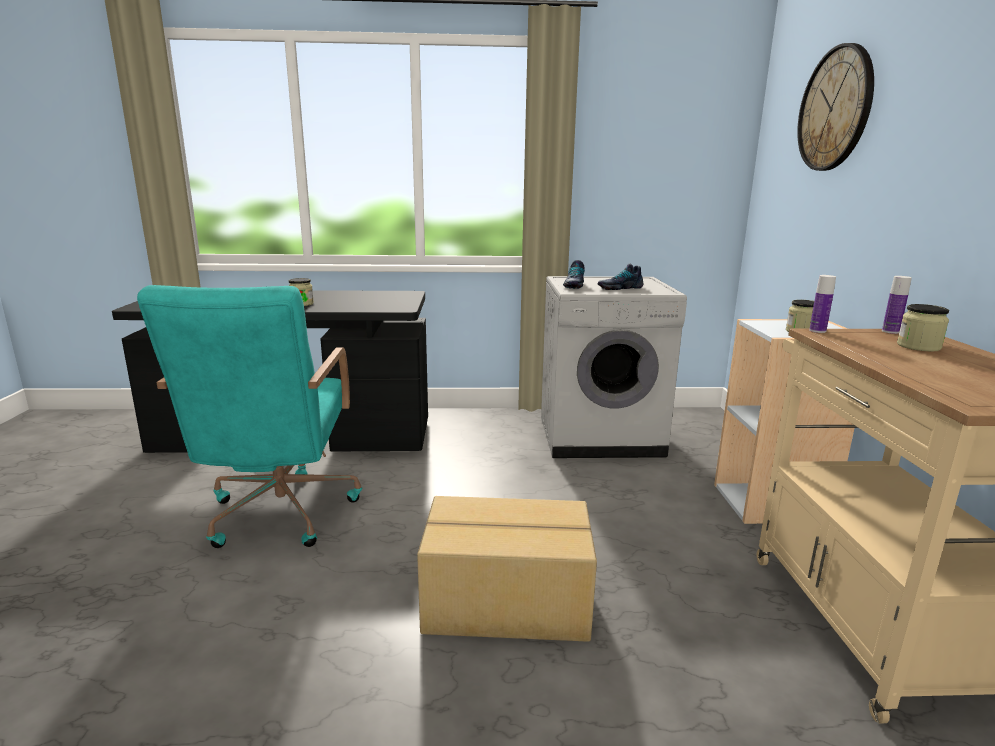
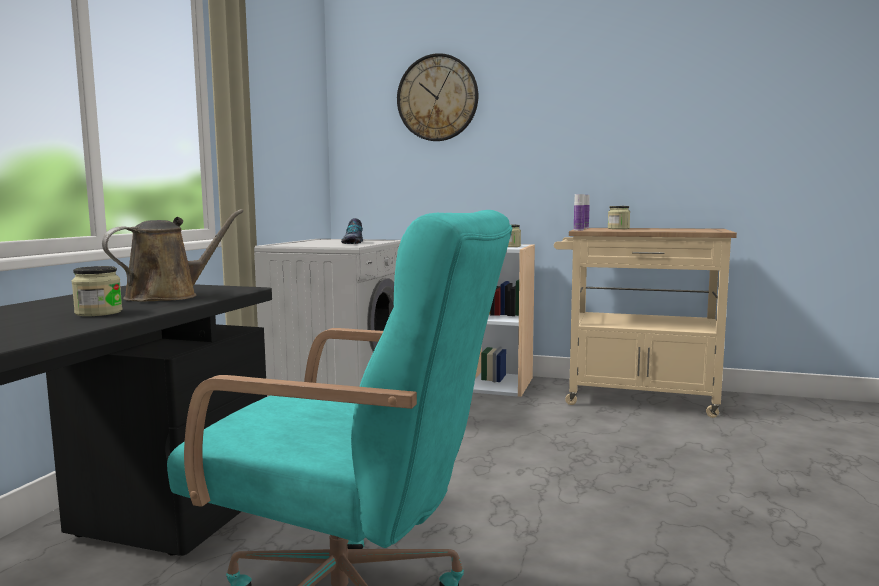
camera: 70 degrees left, 10 degrees down
(364, 303) = (169, 296): none -> brown watering can
(507, 603) = (598, 490): cardboard box -> none
(573, 285) = (322, 244): shoe -> none

